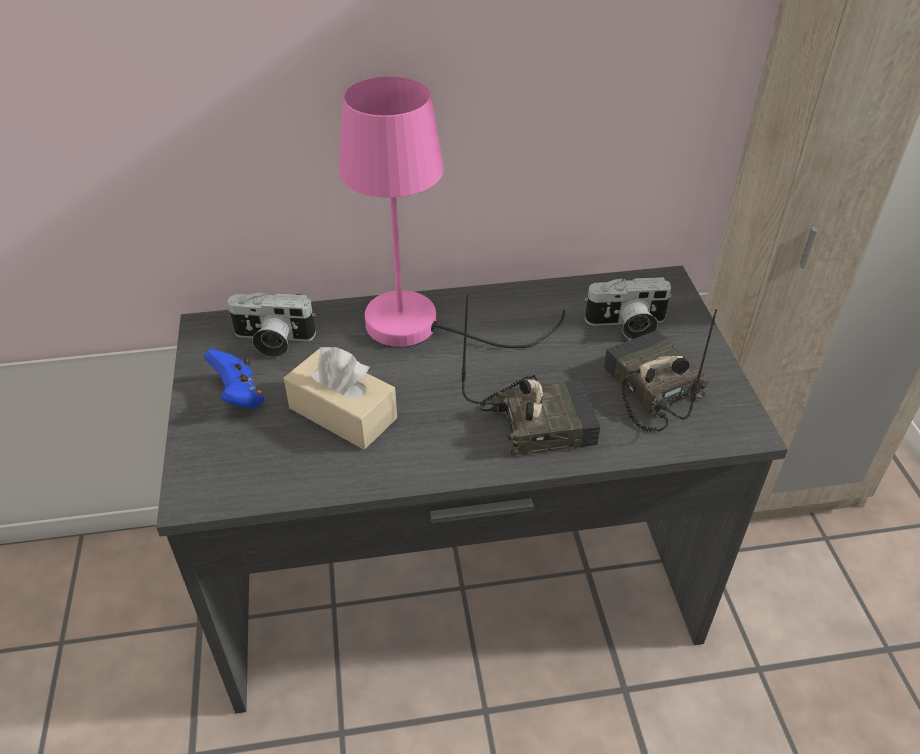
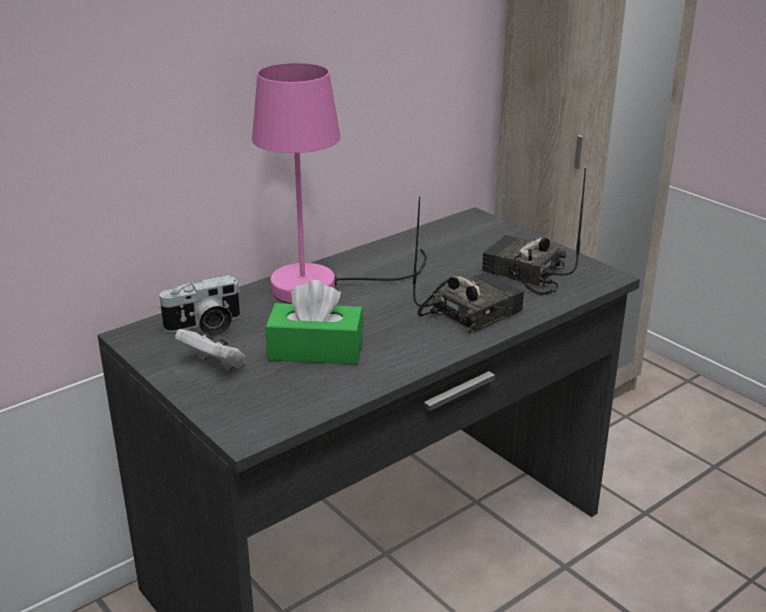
camera: 30 degrees left, 15 degrees down
(239, 395) = (214, 365): blue game controller -> white game controller
(343, 413) = (316, 350): beige tissue box -> green tissue box
(626, 326) = (472, 246): camera -> none

